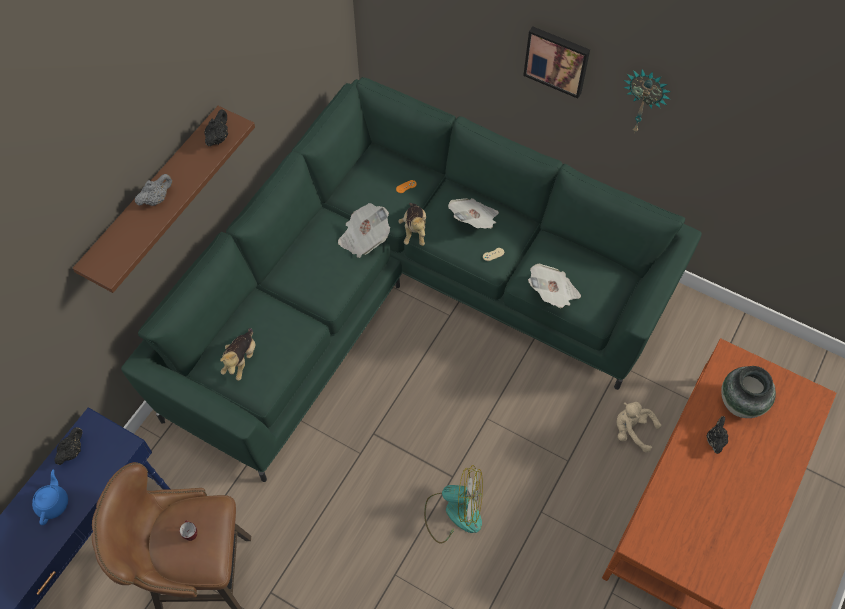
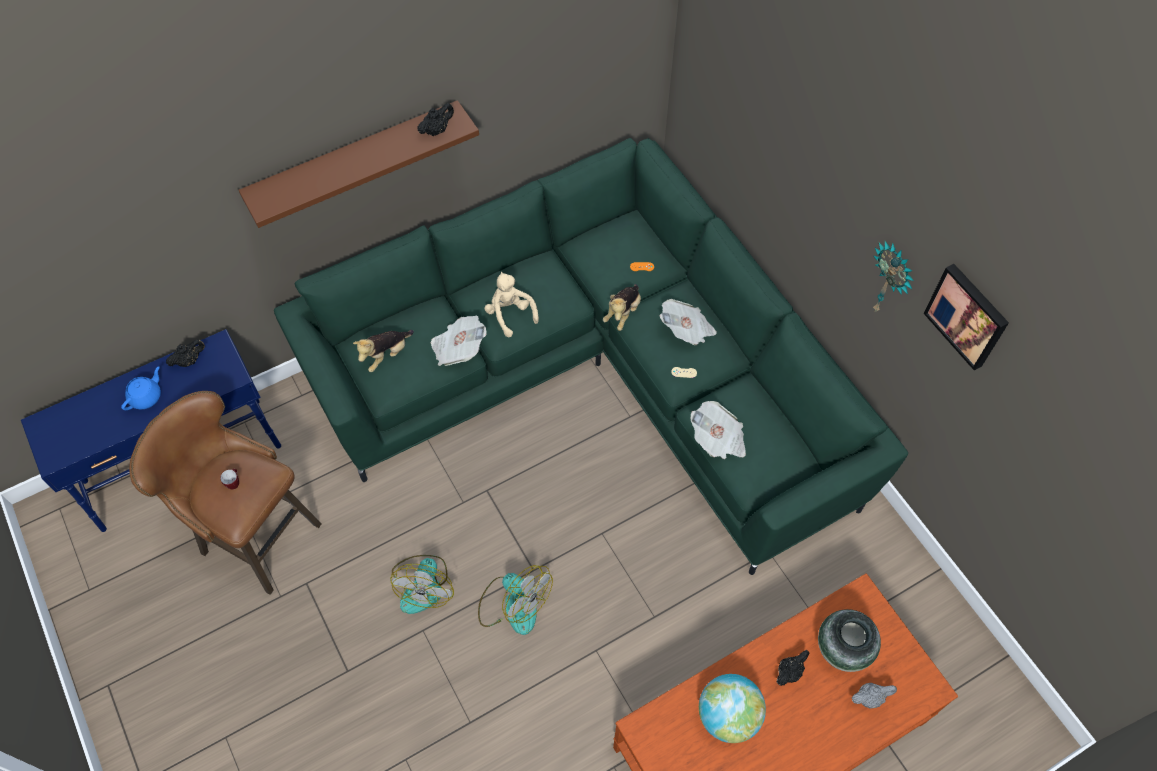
camera: 30 degrees right, 0 degrees up
(156, 199) = (347, 161): grey teapot -> grey teapot (870, 697)
(364, 238) = (569, 297): newspaper -> newspaper (458, 349)
(372, 538) = (424, 585): none -> fan
(557, 60) = (824, 199): picture -> picture (968, 315)
(632, 431) = (738, 623): beige plush toy -> beige plush toy (510, 314)
(694, 498) = (727, 715): none -> globe

